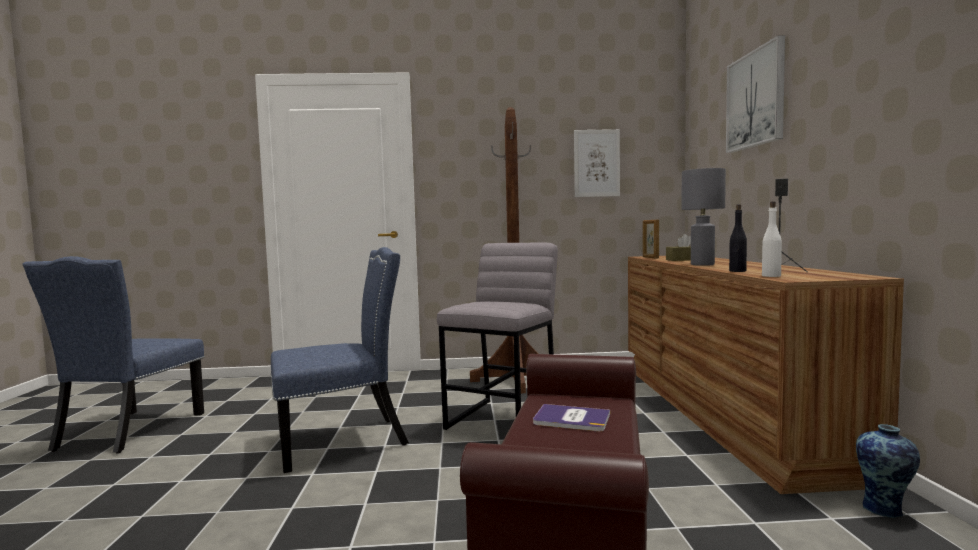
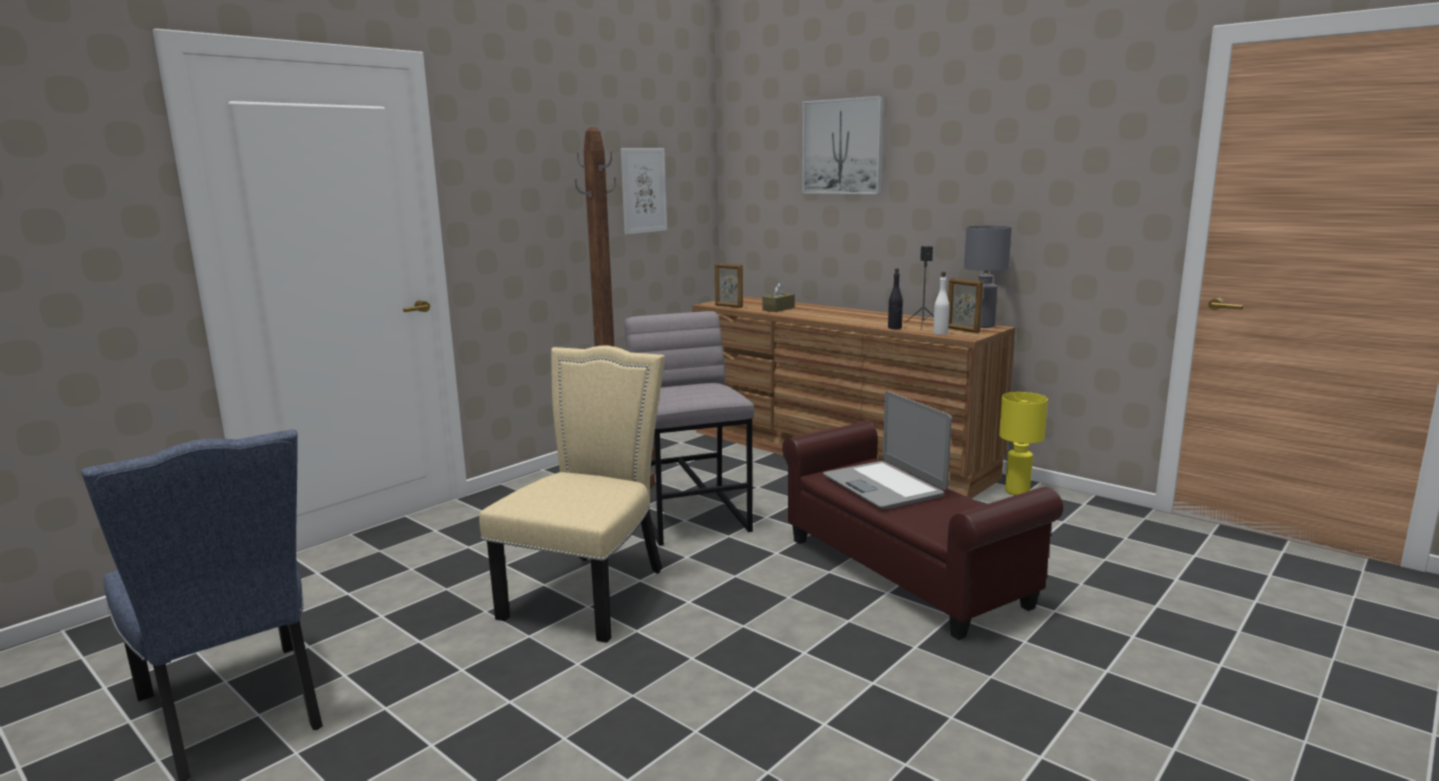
camera: 45 degrees left, 10 degrees up
(339, 442) = (586, 597): blue chair -> beige chair
(571, 419) = (884, 486): book -> laptop
(703, 264) = (830, 318): grey table lamp -> grey table lamp (982, 326)
(811, 276) = (962, 330): none -> picture frame
(884, 509) = (1018, 492): vase -> yellow table lamp

